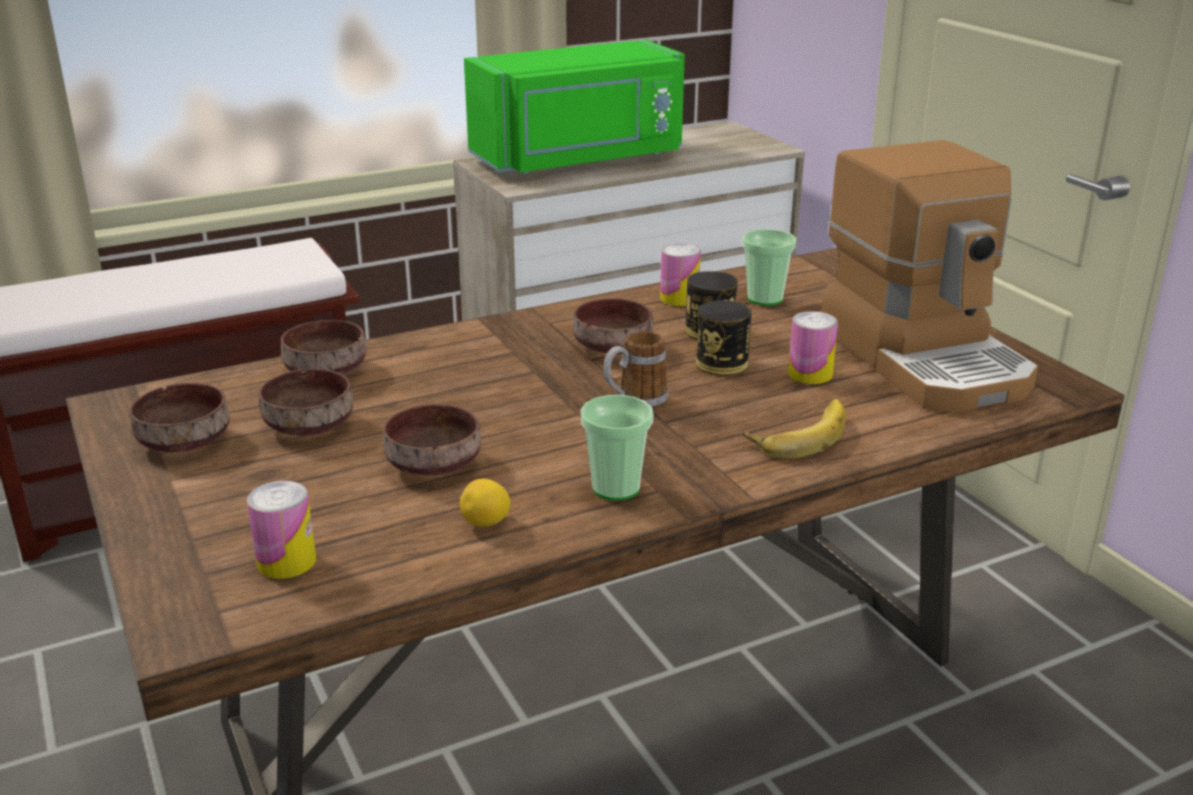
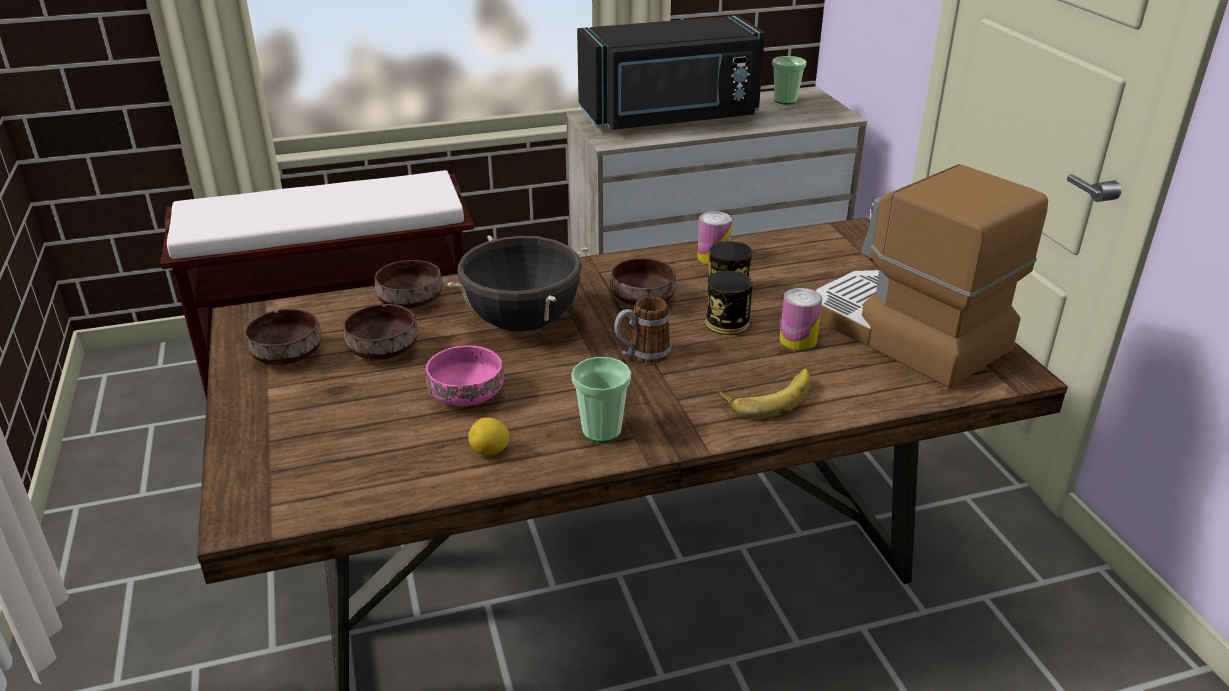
camera: 10 degrees right, 5 degrees up
(286, 561) = (331, 468): can -> none
(434, 463) = (467, 393): brown bowl -> pink bowl
(476, 382) = (523, 323): none -> black cooking pot
(580, 159) = (670, 117): green microwave -> black microwave
(765, 299) = (785, 263): cup -> cup (785, 100)
(926, 357) = (904, 333): coffee machine -> coffee machine turned 150 degrees clockwise

